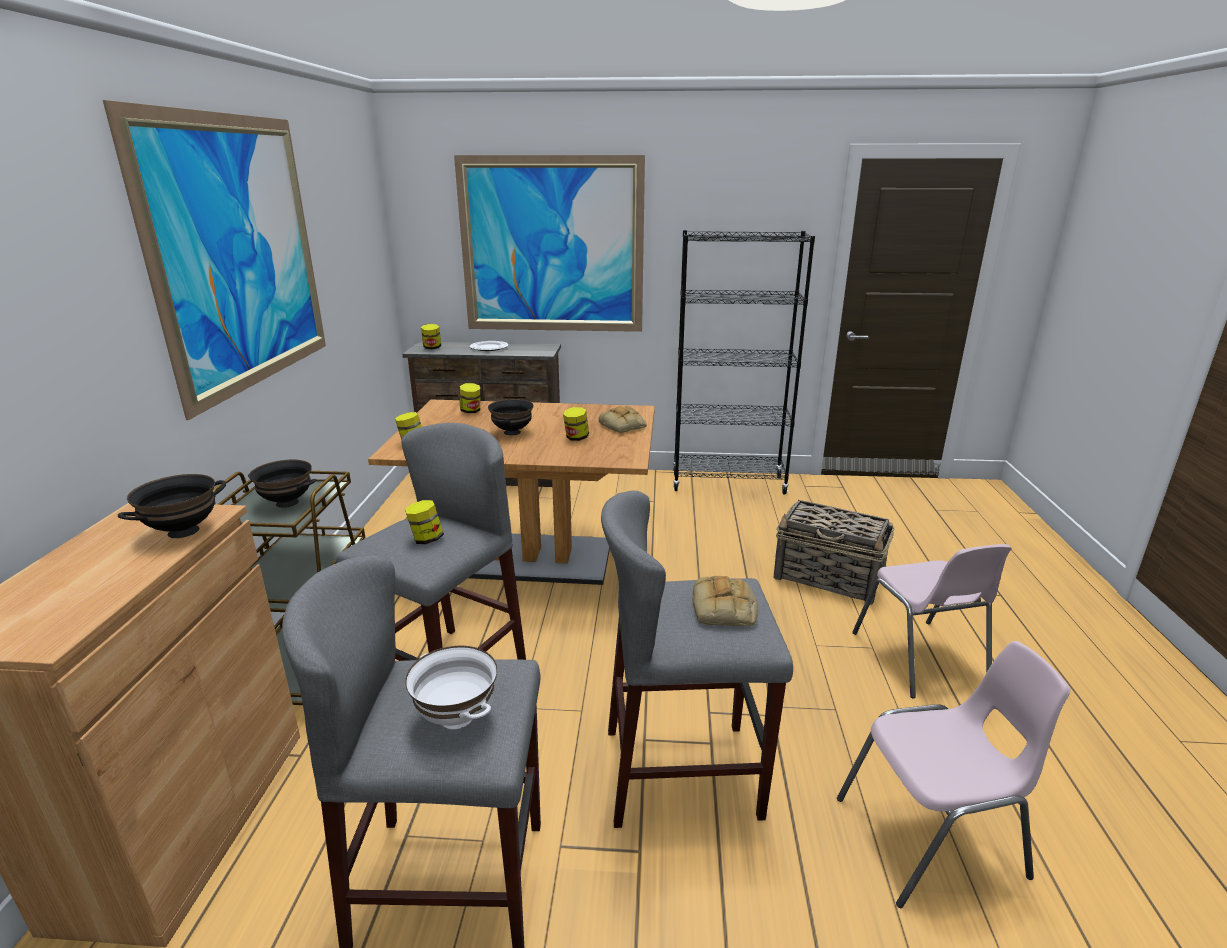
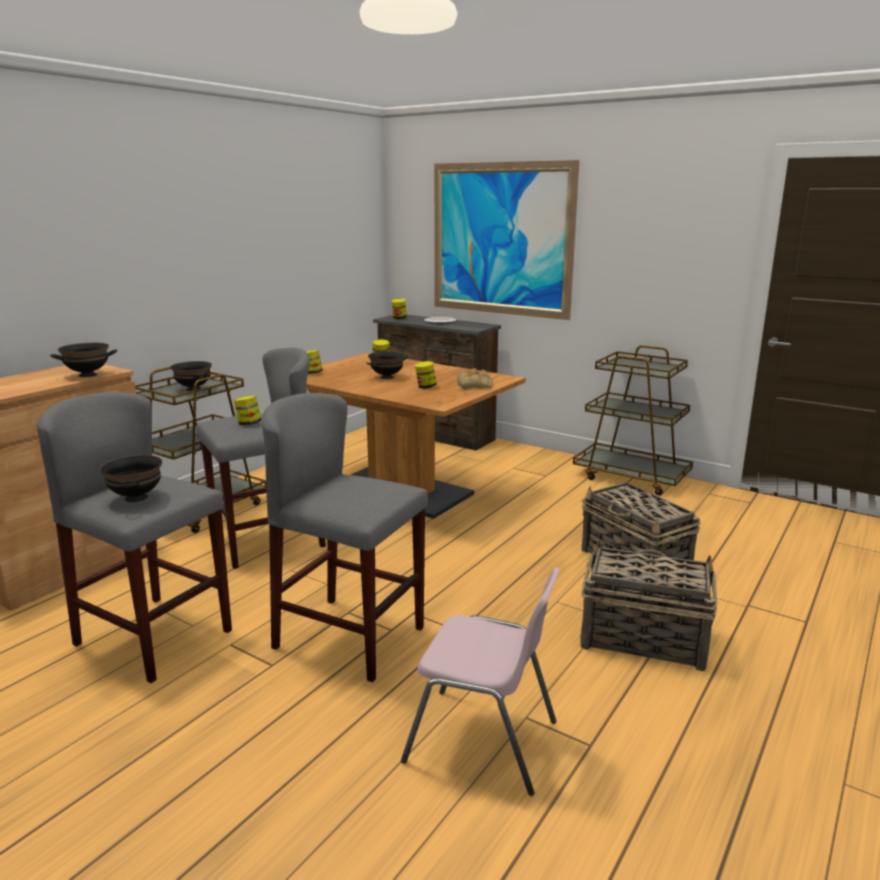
camera: 30 degrees right, 5 degrees down
(241, 254) = (217, 224): picture -> none
(457, 717) = (137, 498): white bowl -> black bowl
(724, 609) = (364, 494): bread -> none
(728, 484) = (631, 477): black bookcase -> brown cart
(920, 659) = (641, 639): pink chair -> basket

